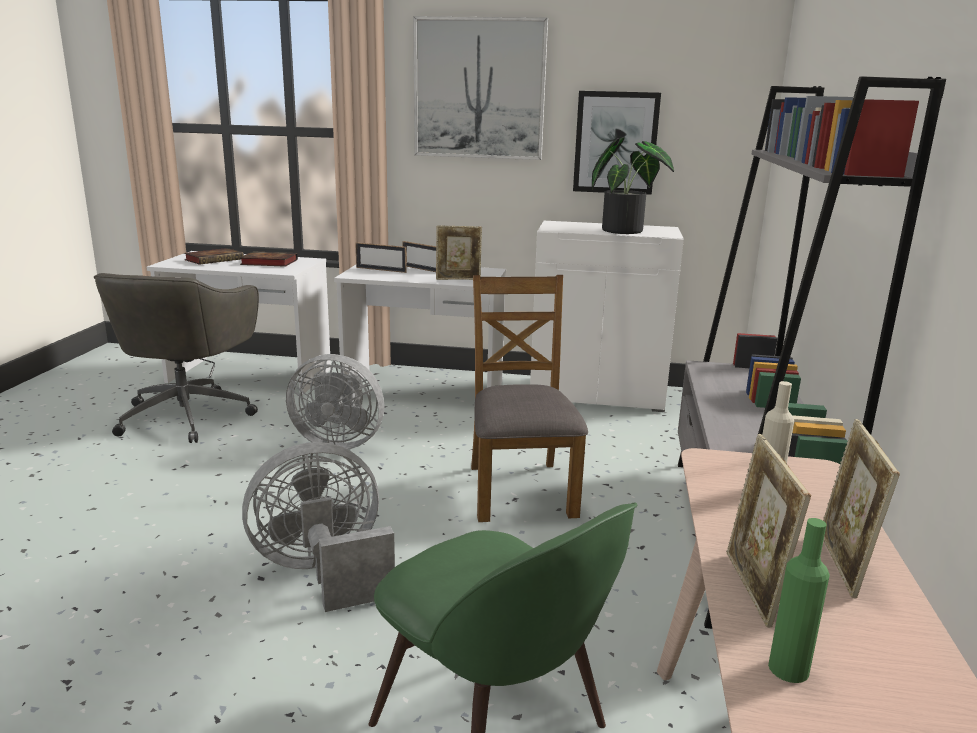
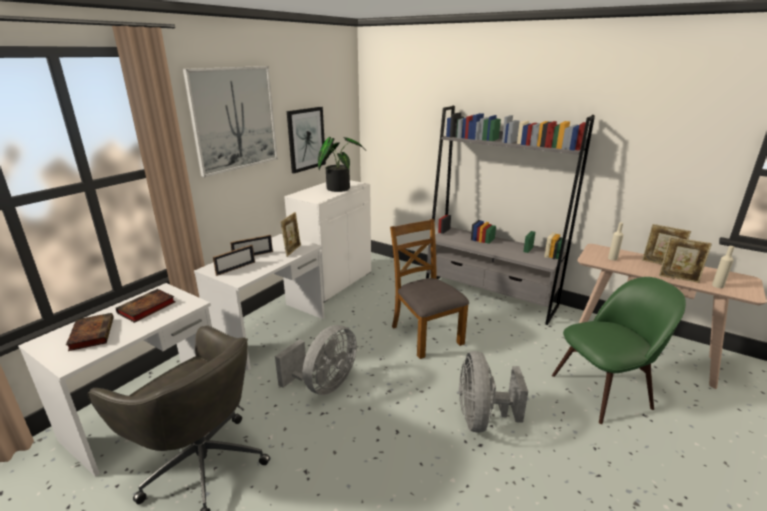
camera: 65 degrees left, 5 degrees up
(519, 490) = (425, 334): brown chair -> brown chair turned 45 degrees clockwise
(788, 669) = (717, 286): green bottle -> beige bottle

